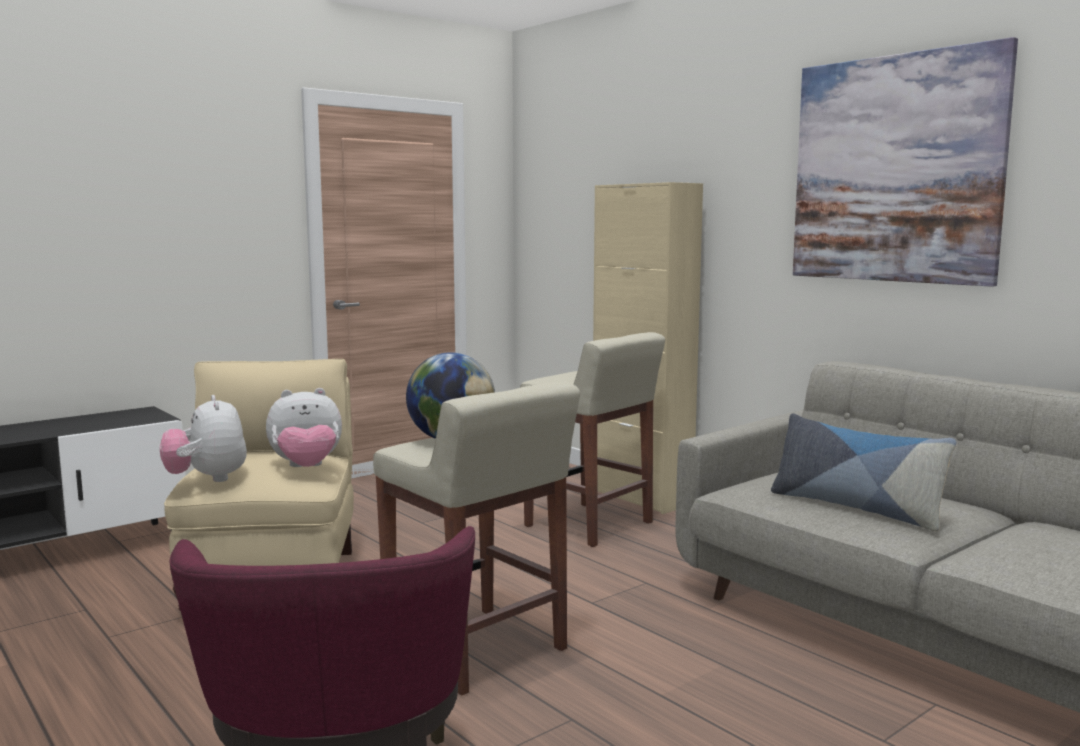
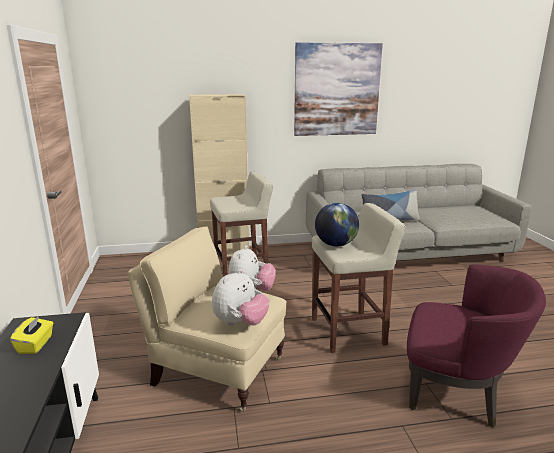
camera: 60 degrees left, 10 degrees up
(99, 422) = (35, 345): none -> yellow tissue box
(207, 479) = (240, 323): plush toy -> plush toy turned 60 degrees counterclockwise

